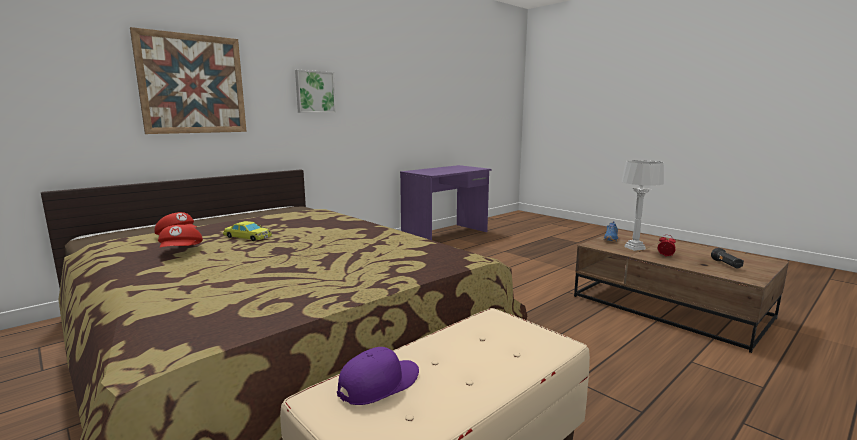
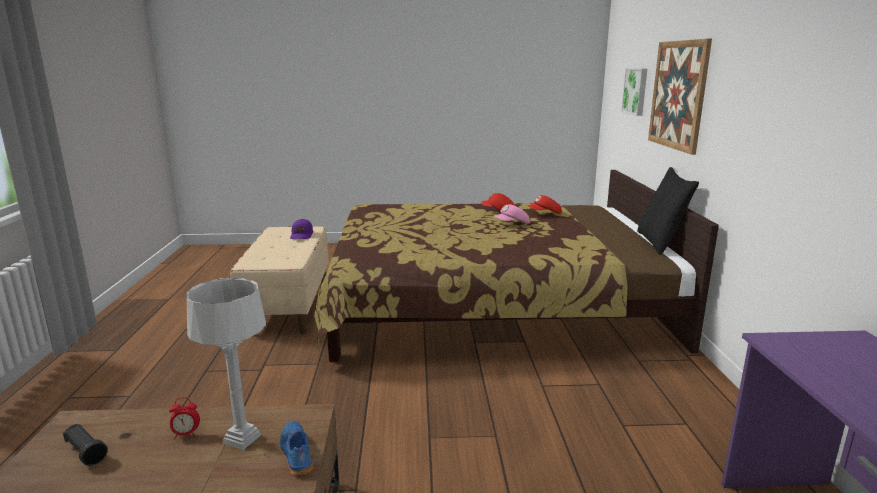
camera: 130 degrees right, 5 degrees up
(246, 211) = (659, 243): none -> black pillow
(248, 237) = (512, 224): yellow toy car -> pink cap
(315, 92) = (764, 110): picture -> picture (636, 91)

